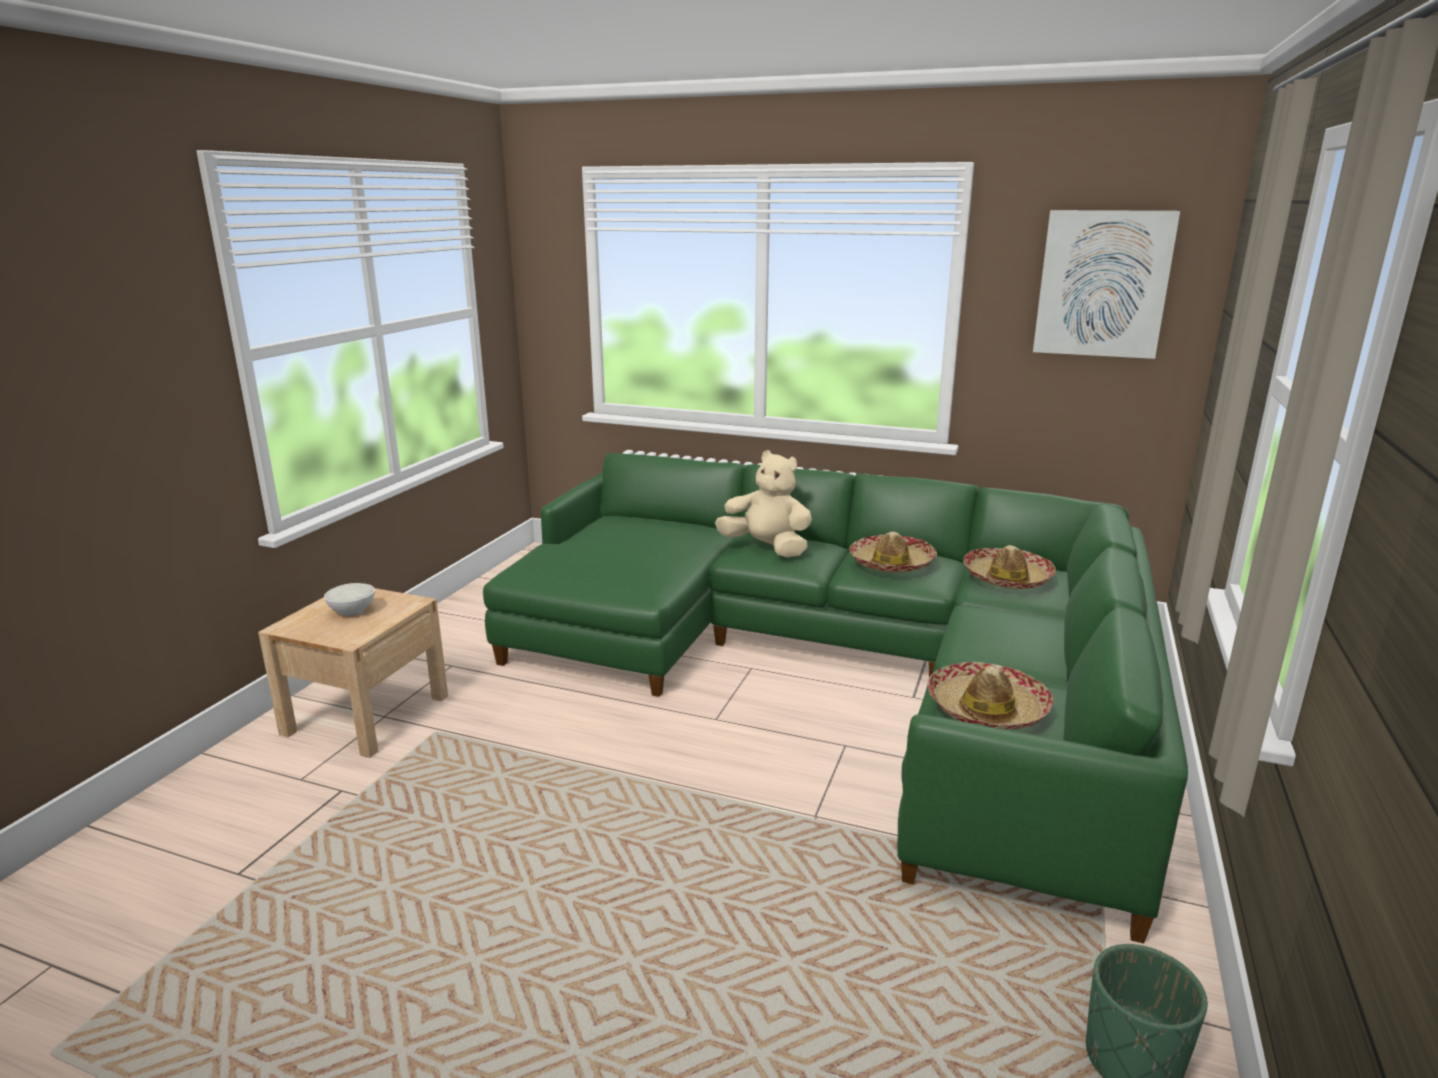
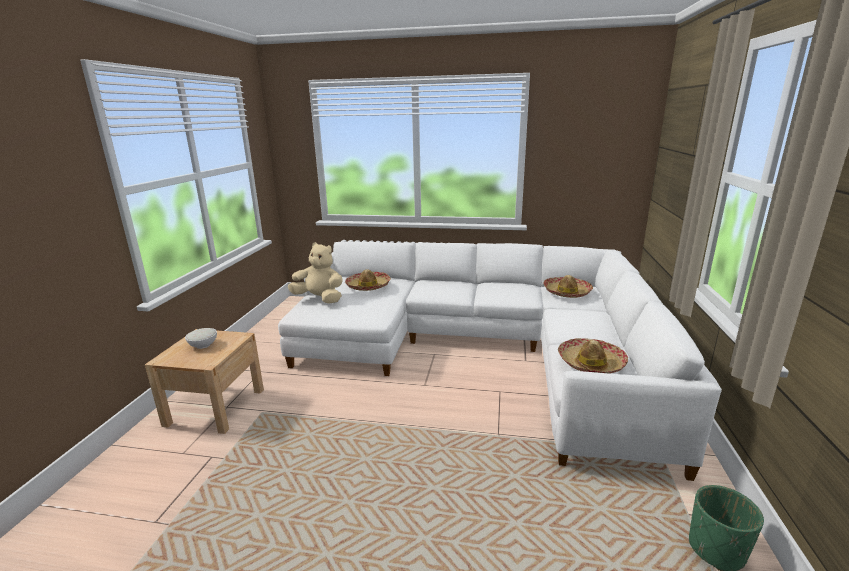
camera: 10 degrees left, 0 degrees up
(767, 548) = (435, 287): beige plush toy -> beige plush toy (319, 299)
(839, 670) = (482, 350): green sofa -> white sofa
(891, 563) = (505, 290): hat -> hat (368, 286)
(1102, 284) = (599, 135): picture -> none

